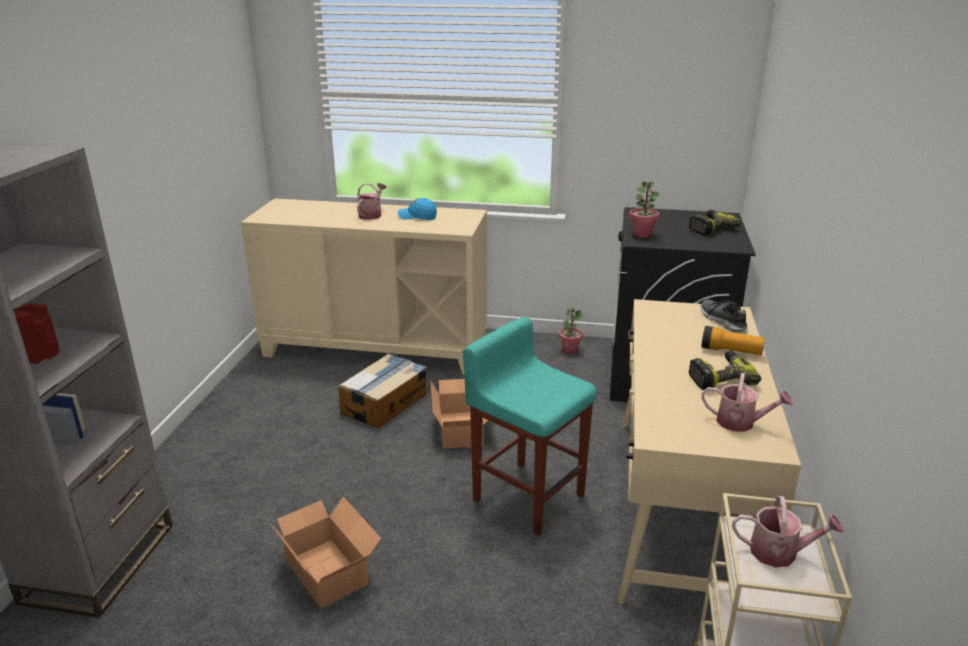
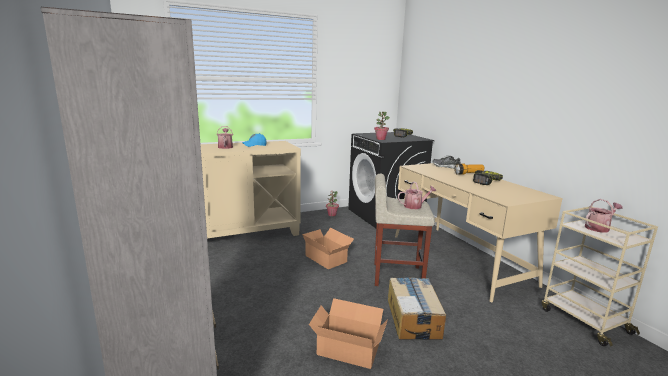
camera: 35 degrees left, 10 degrees down
(385, 403) = (268, 258): cardboard box -> cardboard box (413, 318)
(527, 496) = (396, 276): turquoise stool -> beige stool
(741, 422) = (520, 191): watering can -> watering can (415, 206)

